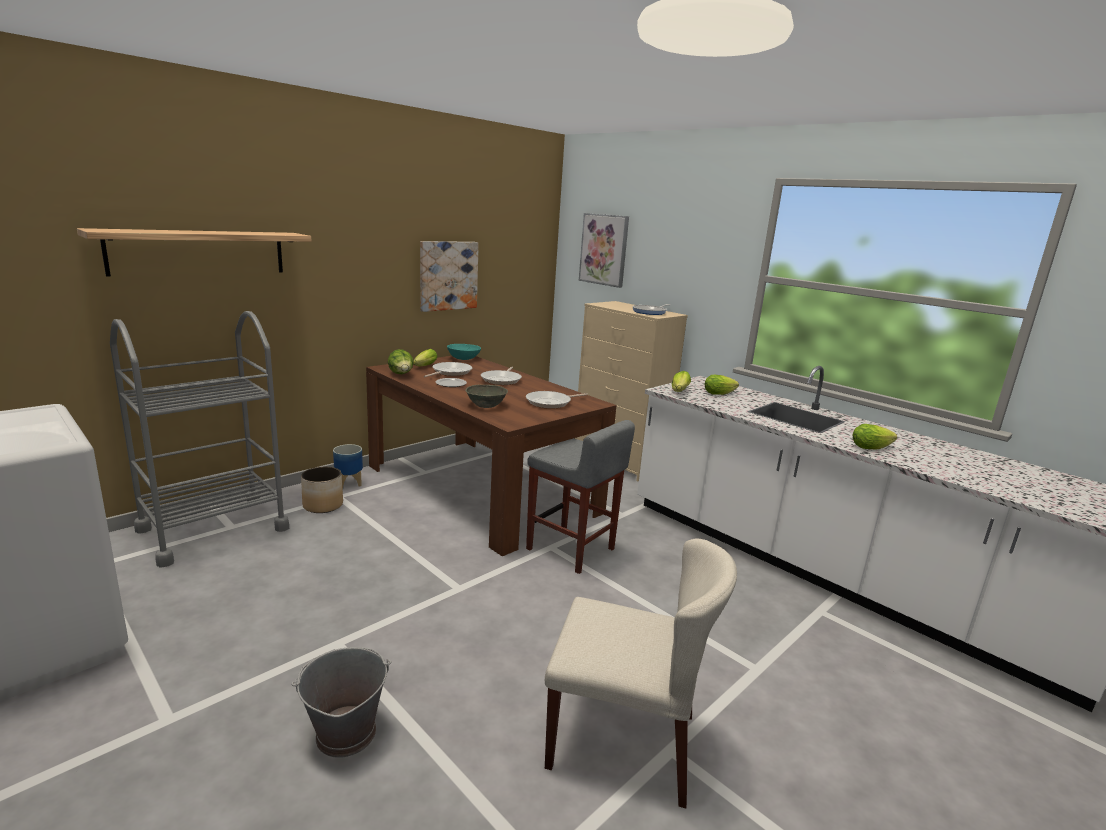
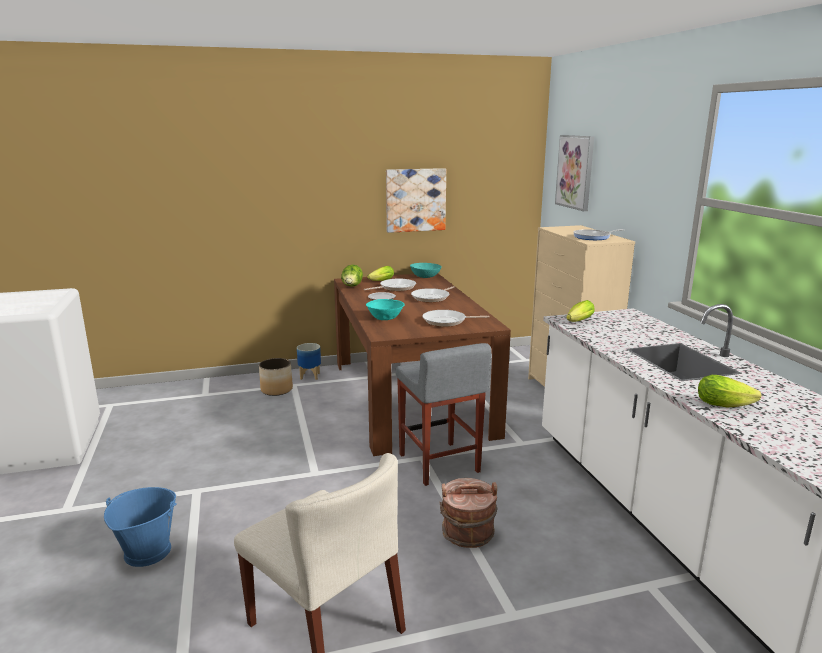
camera: 30 degrees right, 0 degrees up
(199, 252) = (197, 184): shelf -> none
(213, 529) = (193, 394): grey cart -> none
(345, 733) = (147, 551): grey bucket -> blue bucket
(486, 405) = (385, 317): grey bowl -> turquoise bowl
(657, 609) = (467, 534): none -> brown bucket
(721, 393) = (626, 328): lettuce -> none

